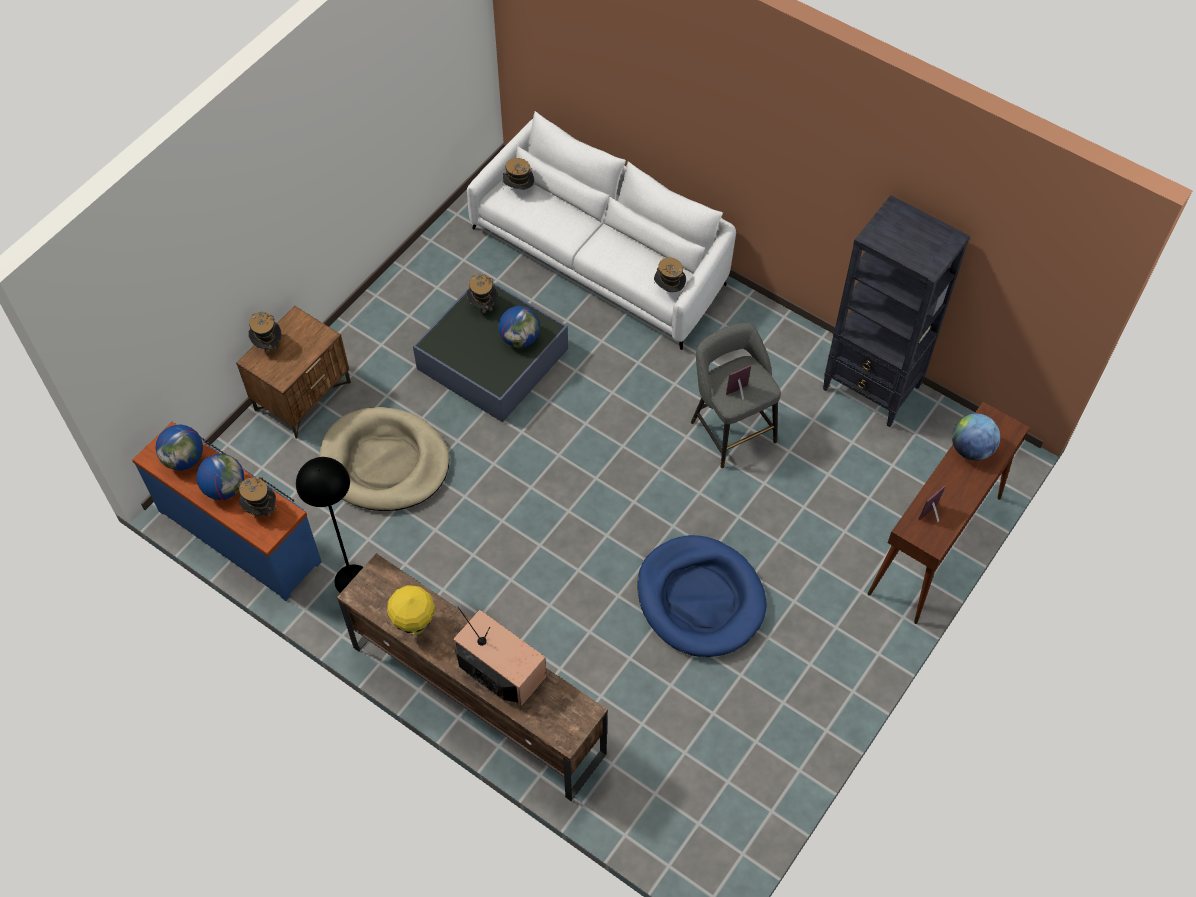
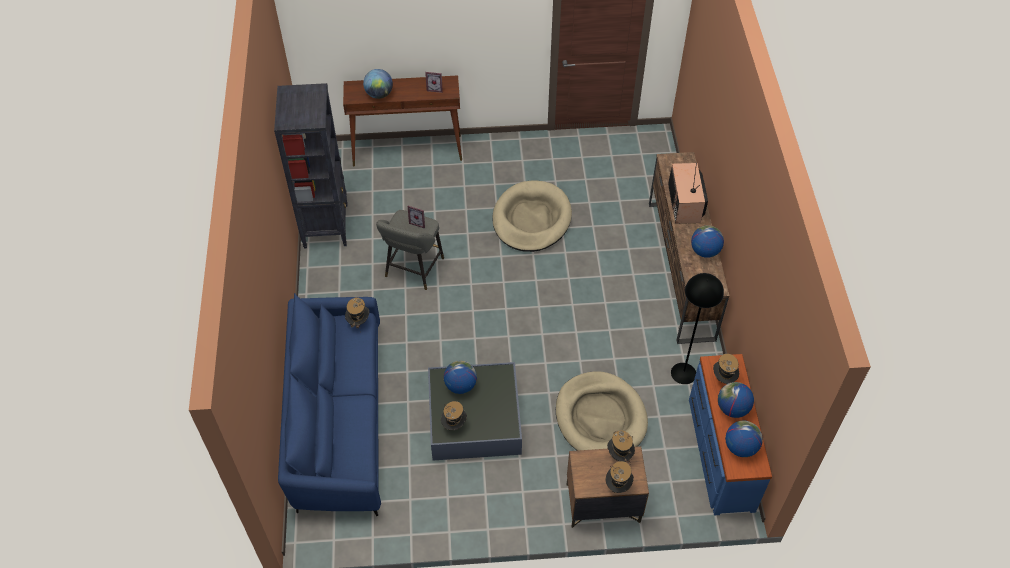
camera: 130 degrees left, 5 degrees down
(415, 626) = (704, 251): yellow table lamp -> globe
(519, 189) = (343, 464): hat -> hat (619, 455)
(602, 257) = (337, 418): white sofa -> blue sofa
(700, 599) = (531, 219): blue dog bed -> beige dog bed

